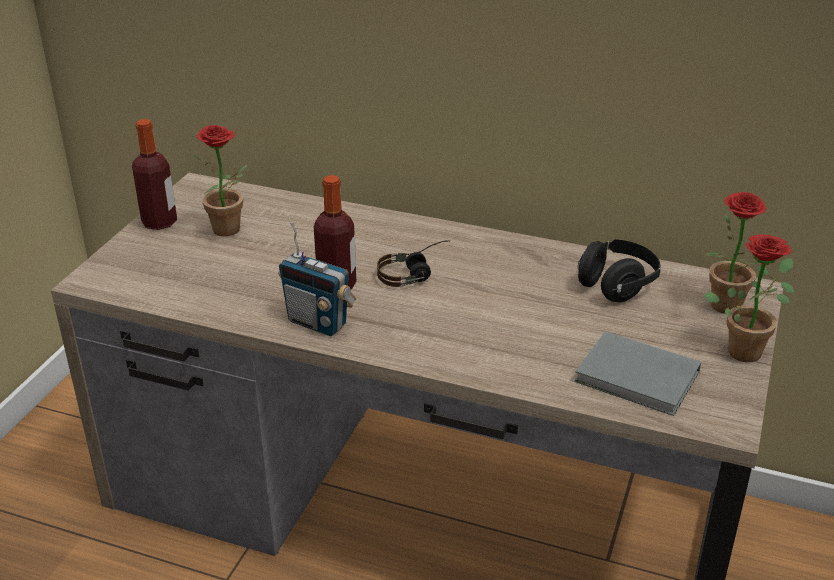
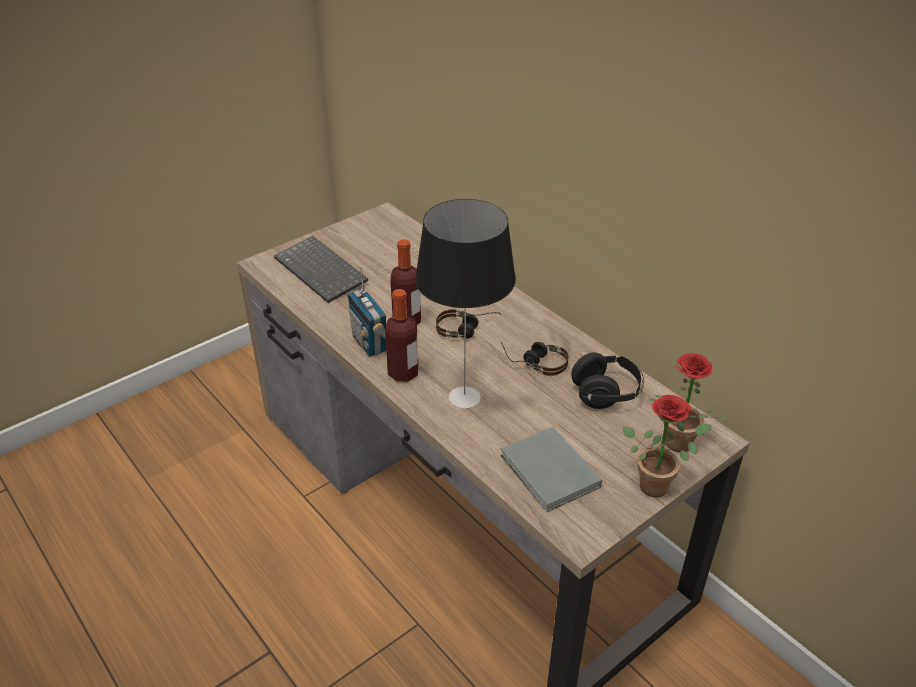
camera: 30 degrees right, 5 degrees up
(159, 222) = (337, 234): bottle -> bottle (403, 373)
(180, 266) = (323, 271): none -> keyboard
(230, 232) = (374, 256): potted plant -> none
(480, 338) = (465, 397): none -> table lamp
(517, 280) = (534, 362): none -> headphones

